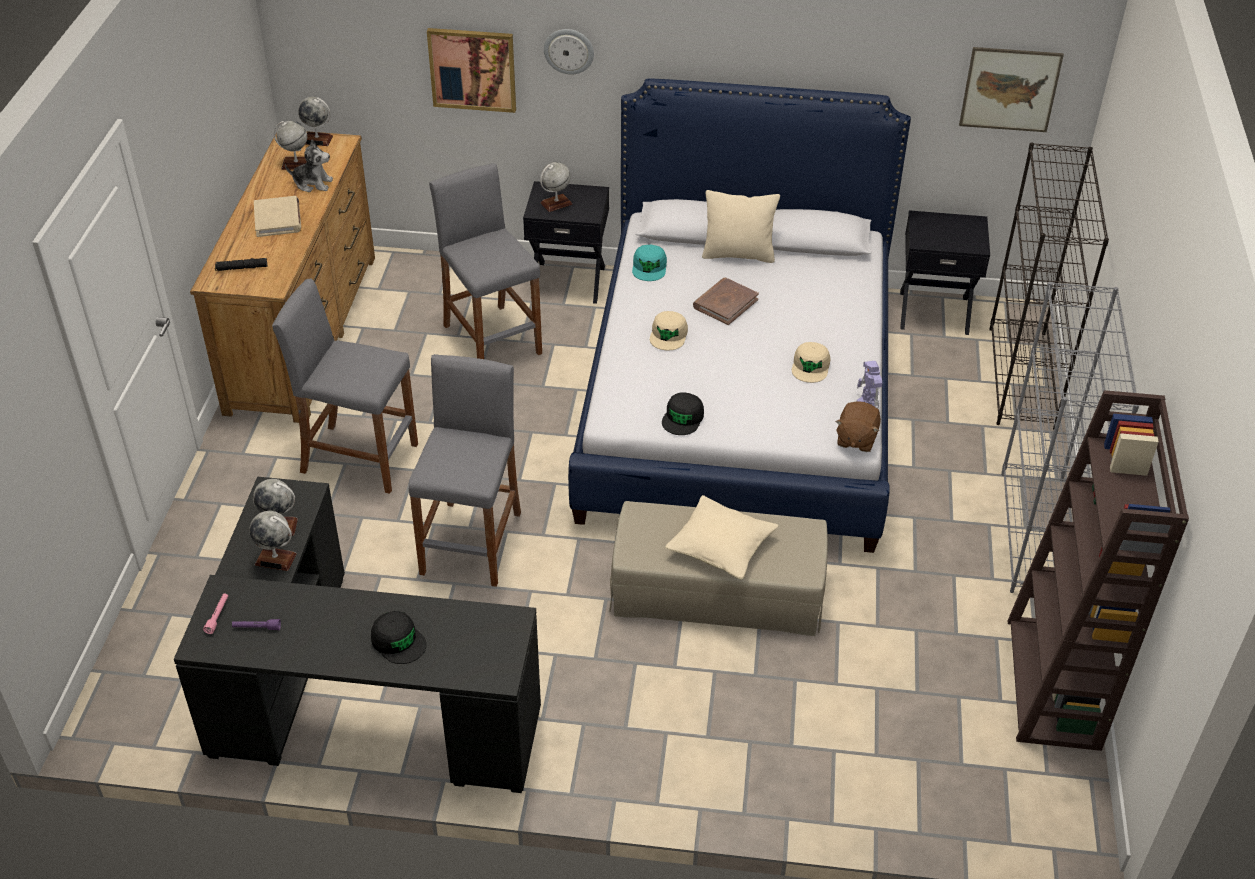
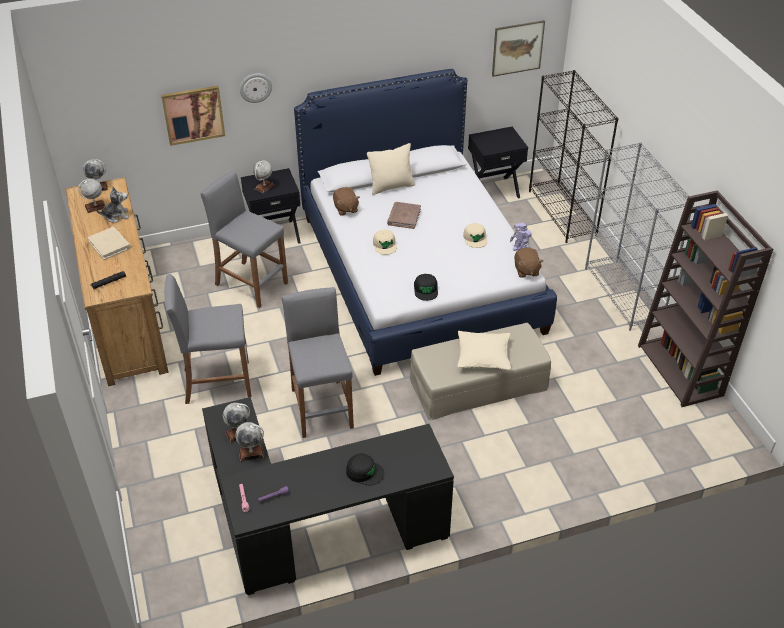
camera: 25 degrees left, 0 degrees up
(649, 267) = (345, 209): turquoise cap -> brown plush toy

